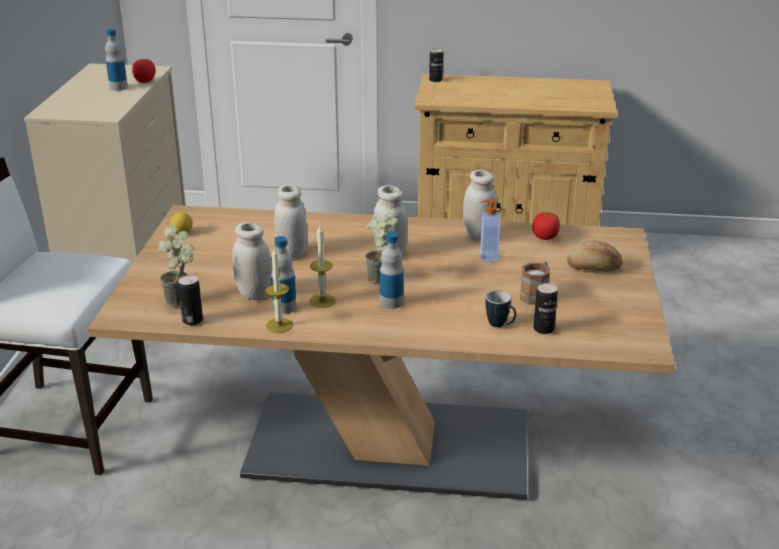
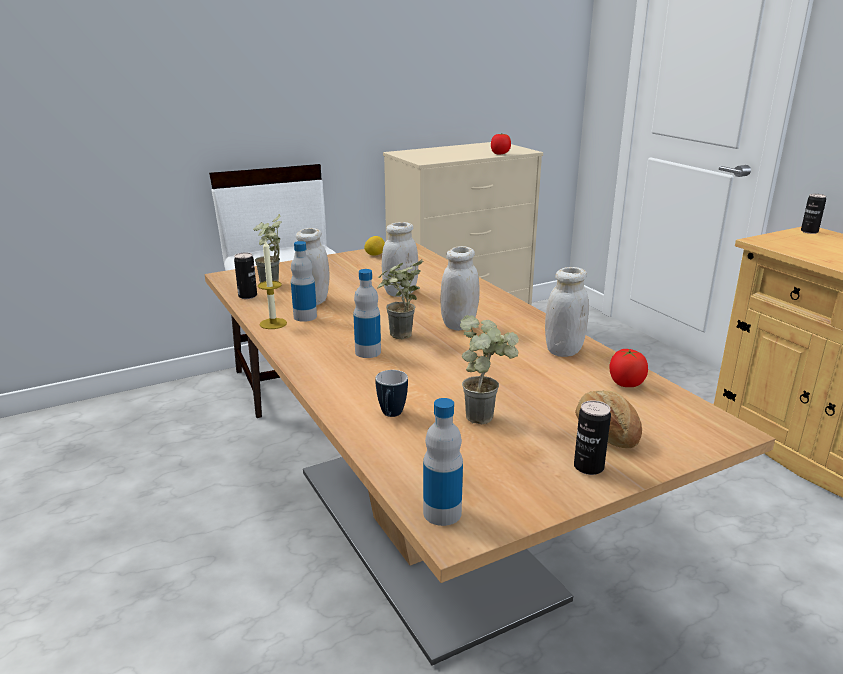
camera: 55 degrees right, 5 degrees down
(118, 87) = (474, 152): bottle -> bottle (442, 513)
(322, 301) = (334, 326): candle -> none
(487, 256) = (528, 367): soap dispenser -> none
(535, 294) = (486, 416): mug -> potted plant
(543, 329) = (414, 442): can -> can (588, 467)

